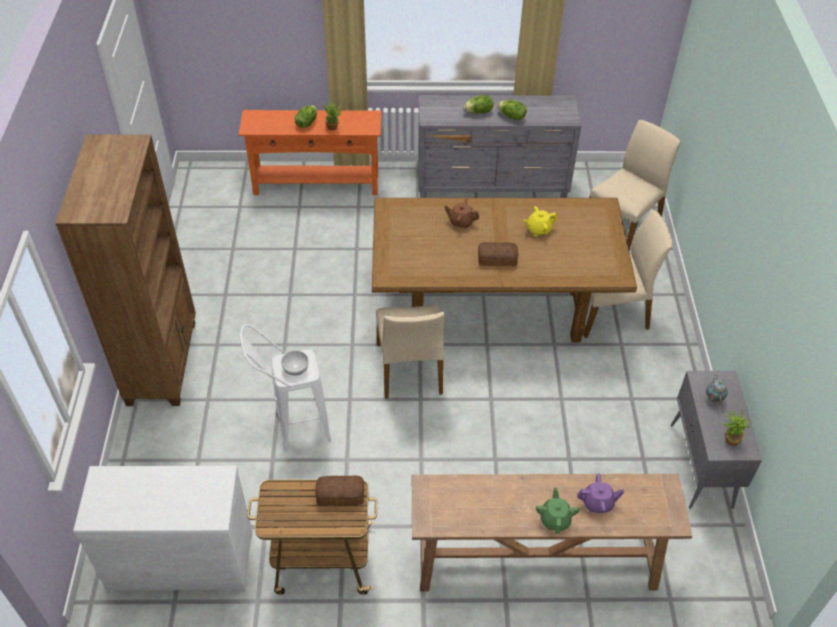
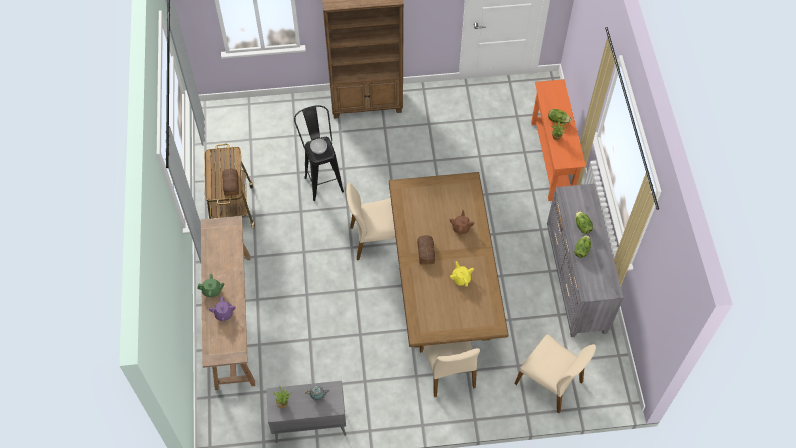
camera: 85 degrees right, 10 degrees up
(181, 557) = (231, 140): white dresser -> none
(293, 428) = (322, 179): white stool -> black stool

